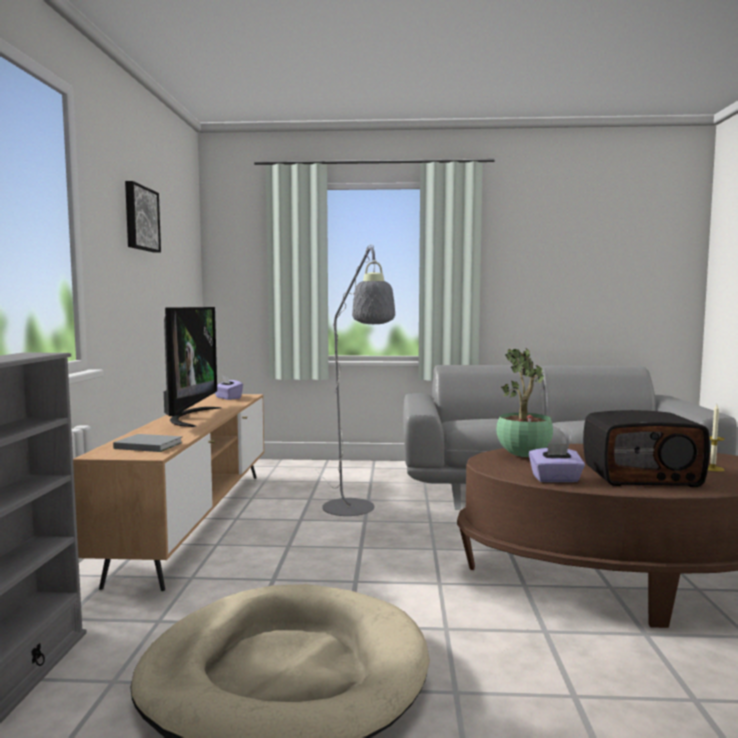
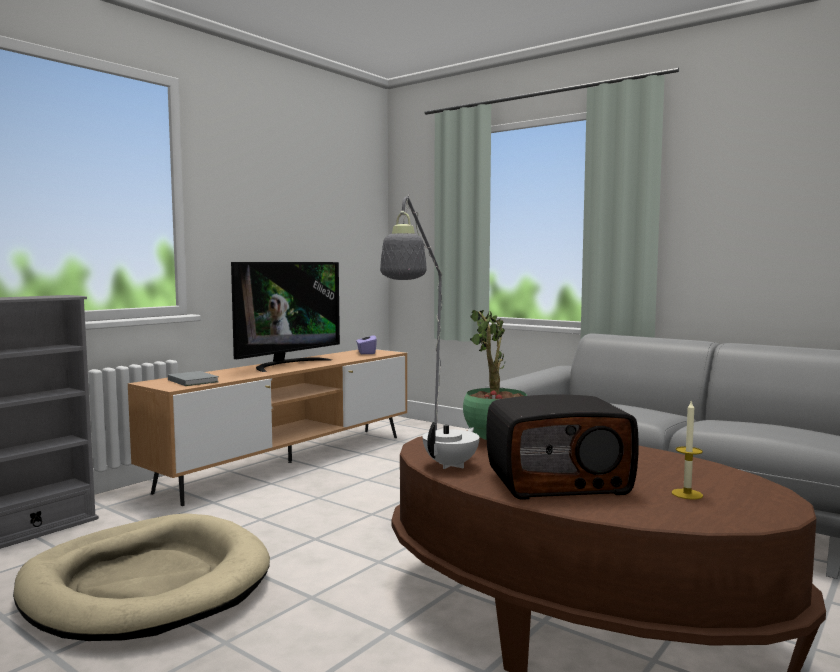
camera: 35 degrees right, 0 degrees up
(140, 218) = (276, 181): picture -> none
(555, 479) = (451, 465): purple tissue box -> white teapot
(641, 476) = (558, 482): radio -> radio turned 45 degrees counterclockwise

